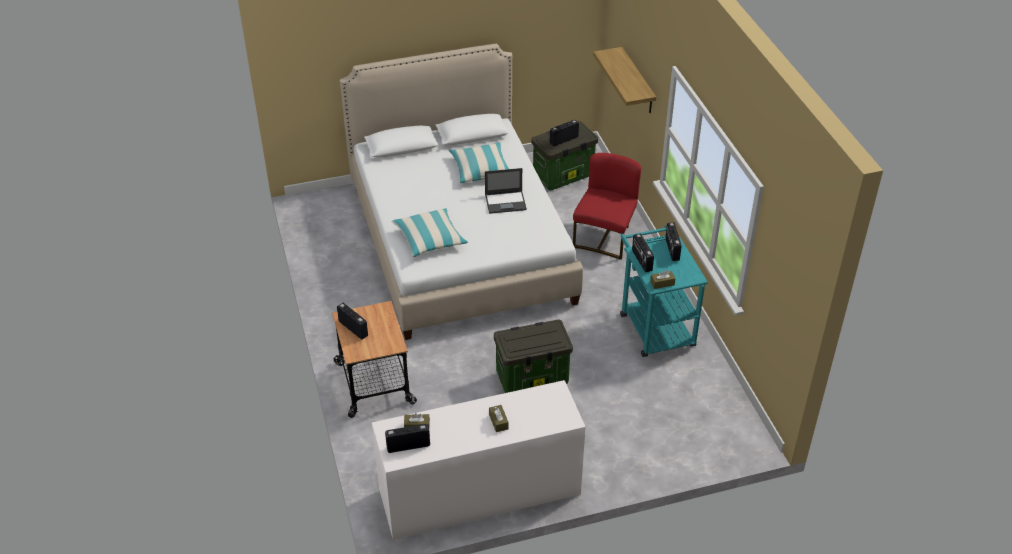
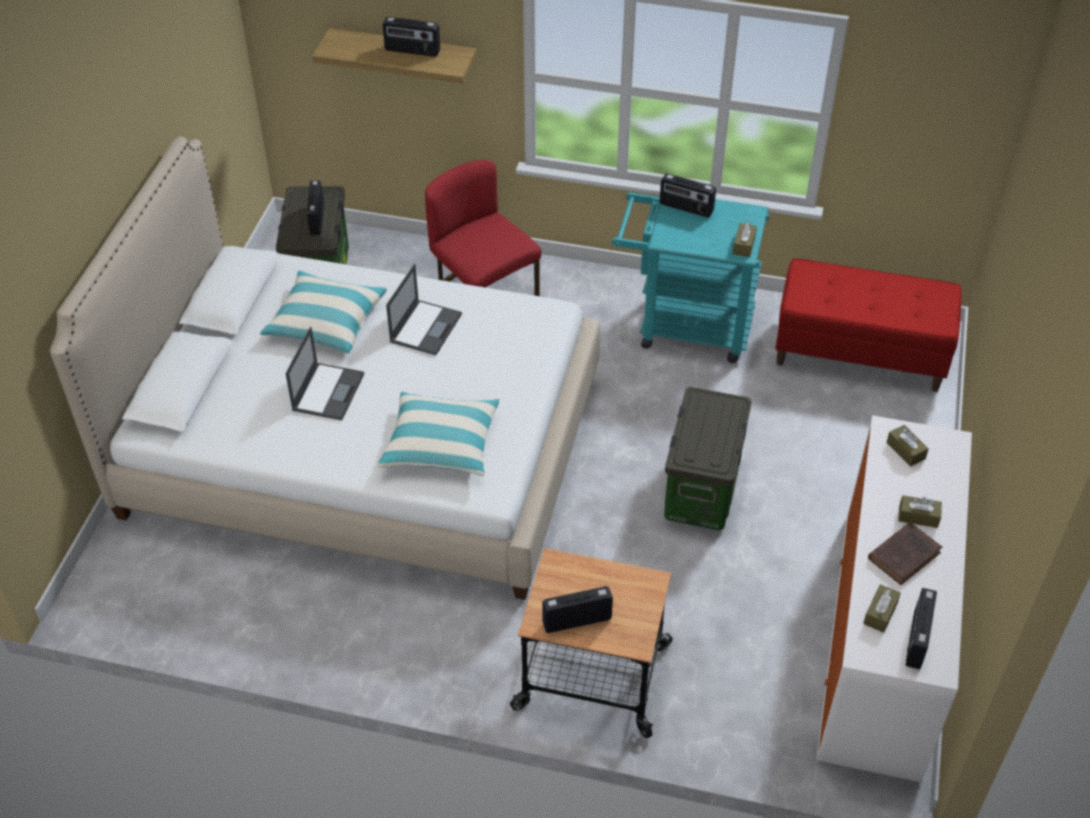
camera: 60 degrees left, 5 degrees up
(435, 190) = (328, 391): none -> laptop
(466, 424) = (905, 555): none -> brown book
(546, 402) = (905, 451): none -> brown tissue box
(641, 261) = (686, 244): radio -> radio (412, 51)
(702, 410) = (860, 353): none -> red bench

